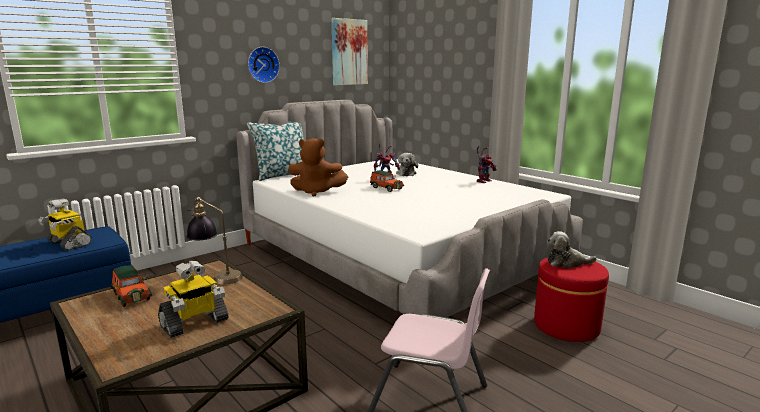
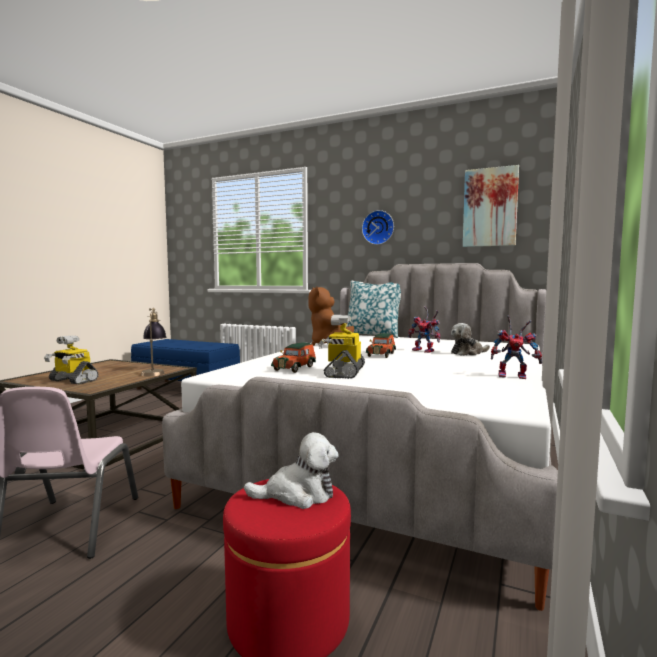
camera: 65 degrees right, 10 degrees down
(68, 243) = (199, 345): toy robot -> toy robot (343, 372)
(131, 296) = (120, 366): toy car -> toy car (295, 368)
(566, 263) = (298, 494): plush toy -> plush toy turned 105 degrees clockwise

